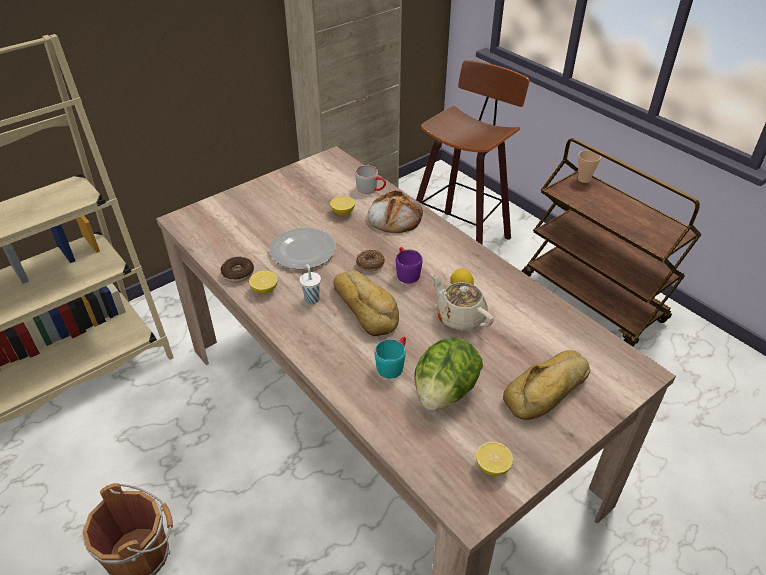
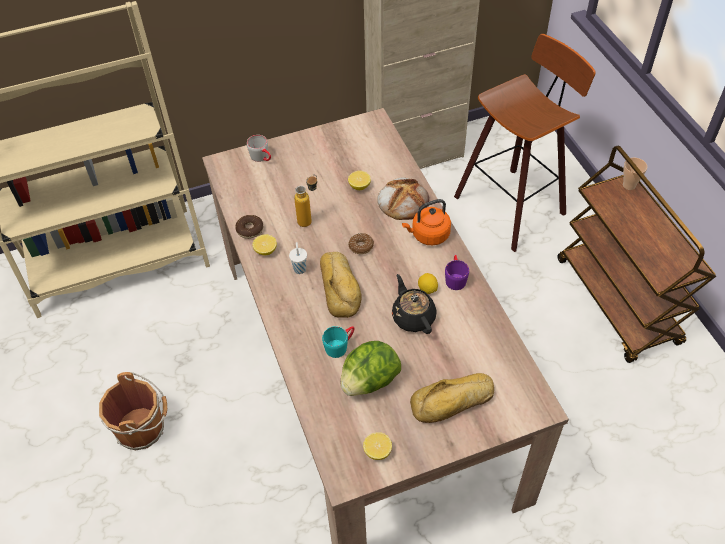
camera: 20 degrees right, 10 degrees up
(302, 251) = (309, 219): plate -> bottle
(371, 190) = (394, 166): grey mug -> grey mug (262, 158)
(406, 272) = (387, 262): purple mug -> purple mug (455, 278)
(436, 240) = (428, 235): none -> orange kettle
(459, 317) = (413, 316): beige teapot -> black teapot

